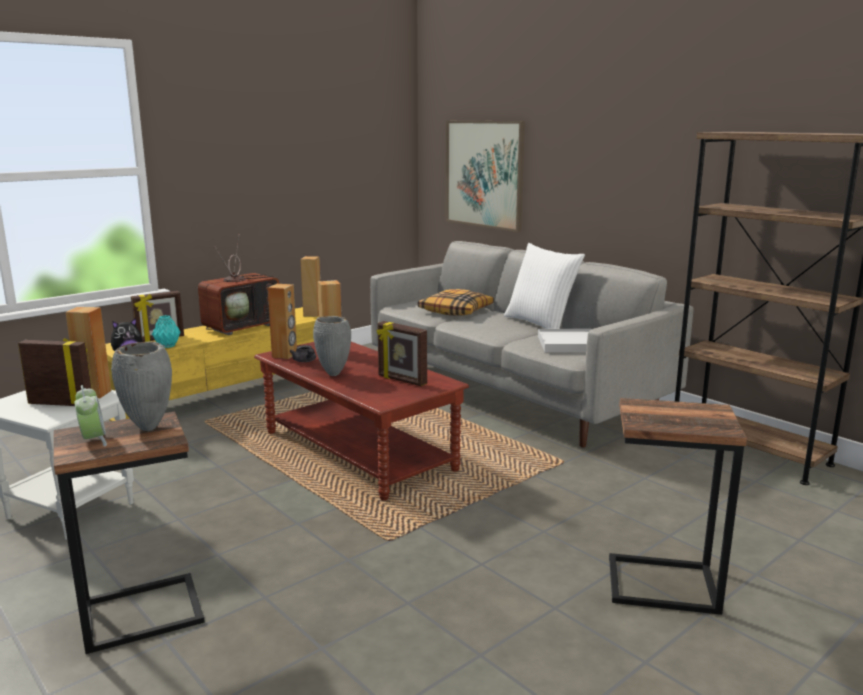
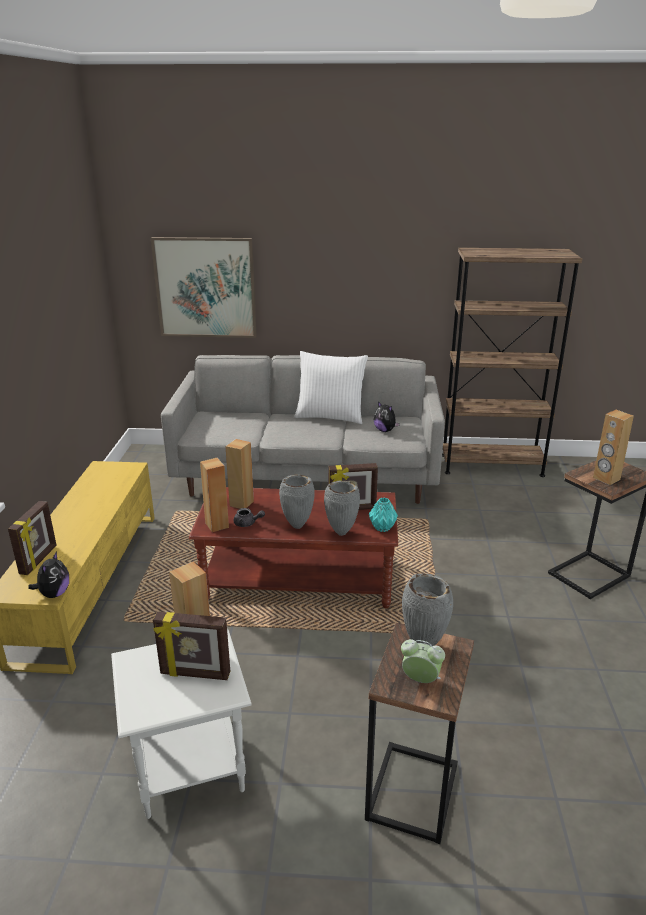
camera: 45 degrees left, 10 degrees up
(61, 403) = (195, 674): picture frame -> picture frame turned 135 degrees counterclockwise
(168, 346) = (69, 564): turquoise vase -> turquoise vase (382, 528)
(243, 326) = (88, 509): television -> none
(312, 314) = (120, 469): brown speaker -> brown speaker (606, 479)
(354, 389) = (341, 532): none -> grey vase
(456, 311) = (250, 424): pillow -> none
(568, 344) = (385, 430): white tray -> plush toy

